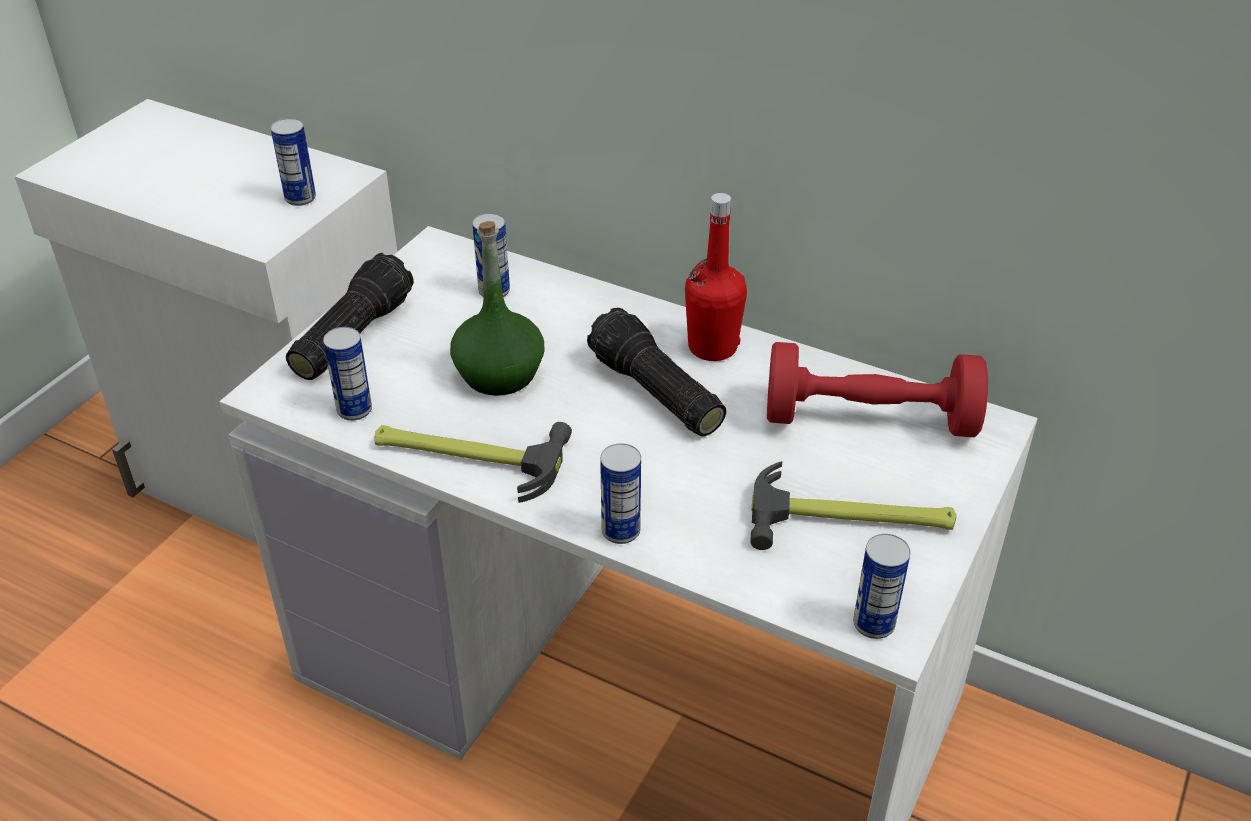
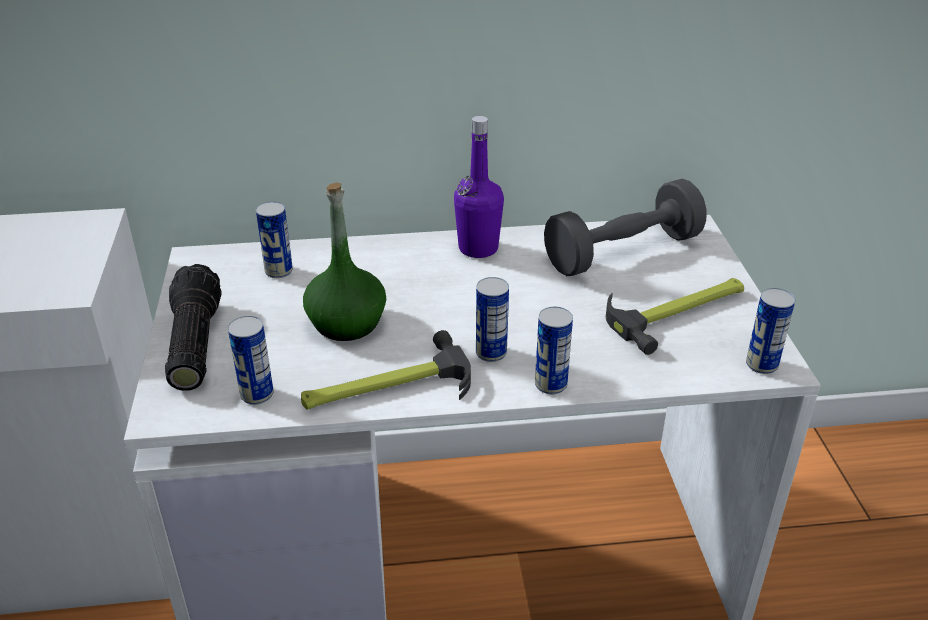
camera: 35 degrees left, 5 degrees down
(300, 198) = (69, 250): can -> can (491, 353)
(653, 393) = (471, 291): flashlight -> none
(712, 347) = (478, 248): red bottle -> purple bottle
(869, 419) = (622, 252): red dumbbell -> grey dumbbell

